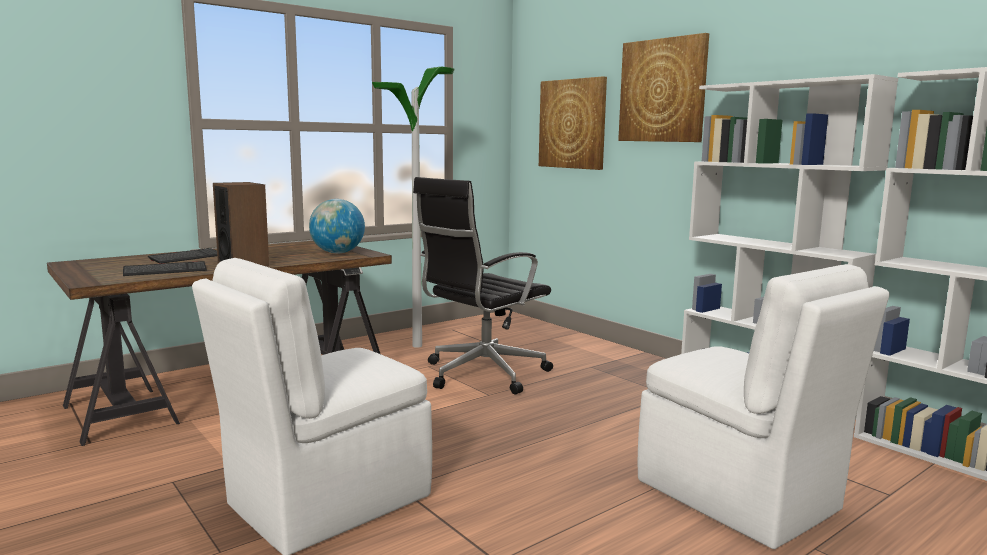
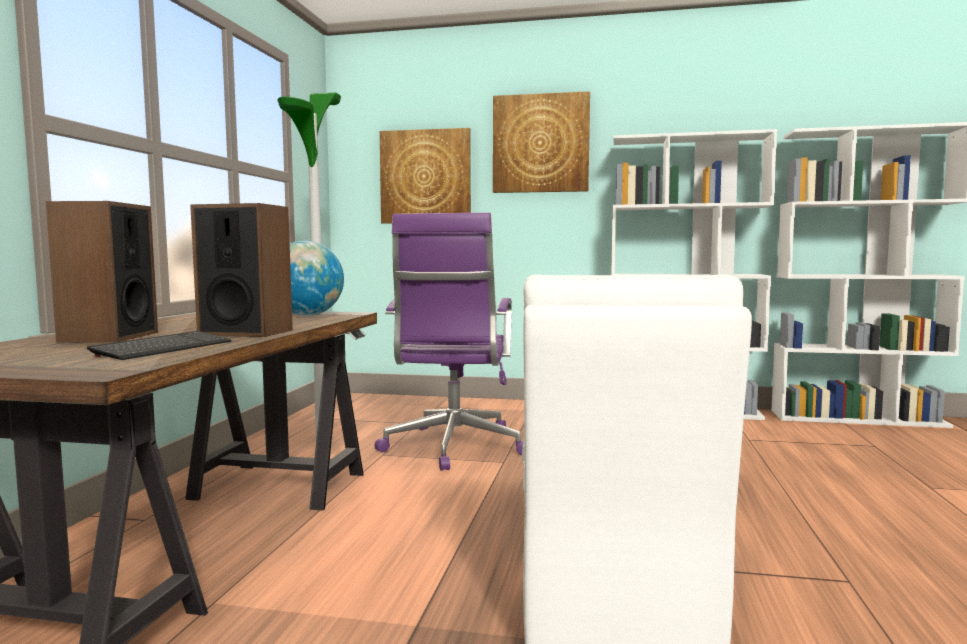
camera: 40 degrees left, 5 degrees down
(186, 257) = (109, 337): keyboard -> speaker
(481, 374) = (453, 448): black office chair -> purple office chair
(740, 497) = (831, 474): white chair -> none

